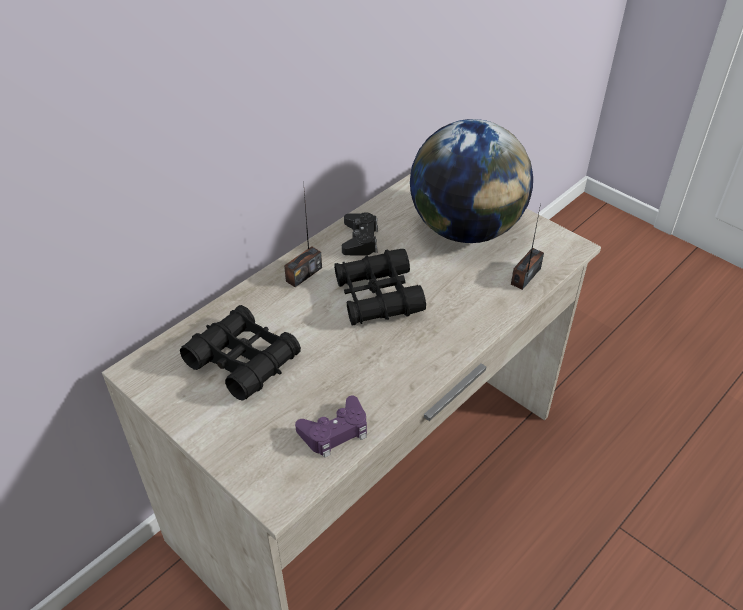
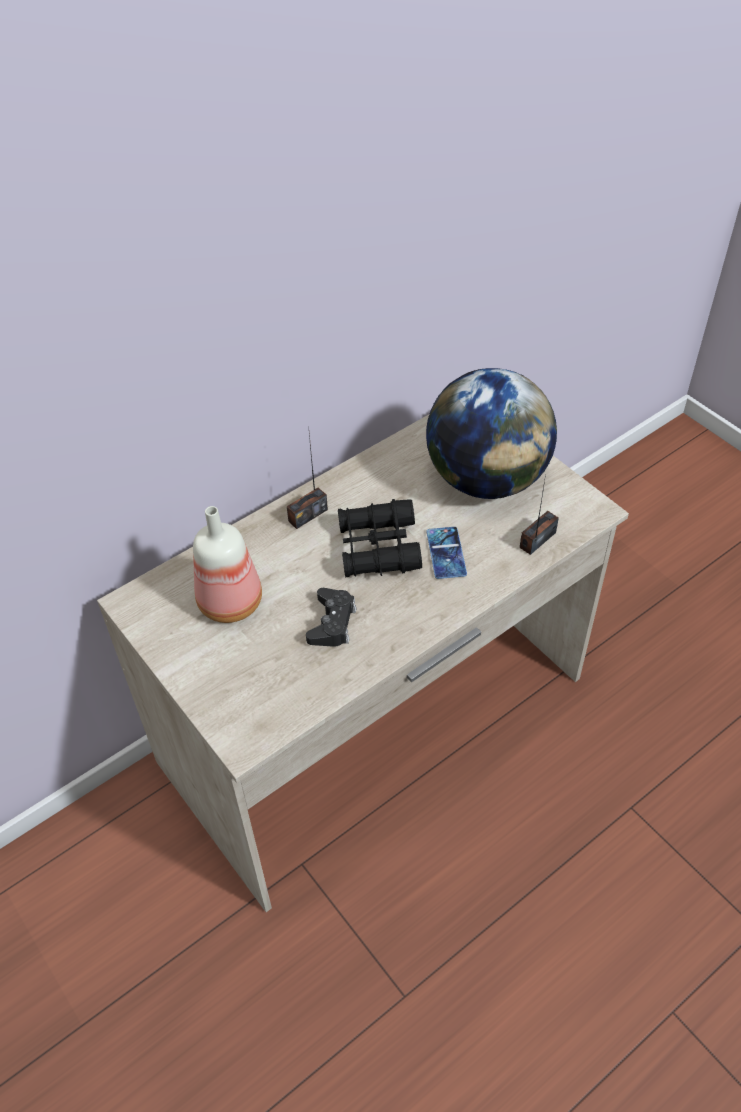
camera: 10 degrees right, 5 degrees up
(243, 360) = (232, 602): black binoculars -> bottle
(335, 431) = (309, 685): purple game controller -> none
(360, 240) = (373, 481): black game controller -> black game controller (332, 623)
(443, 295) = (446, 553): none -> phone

